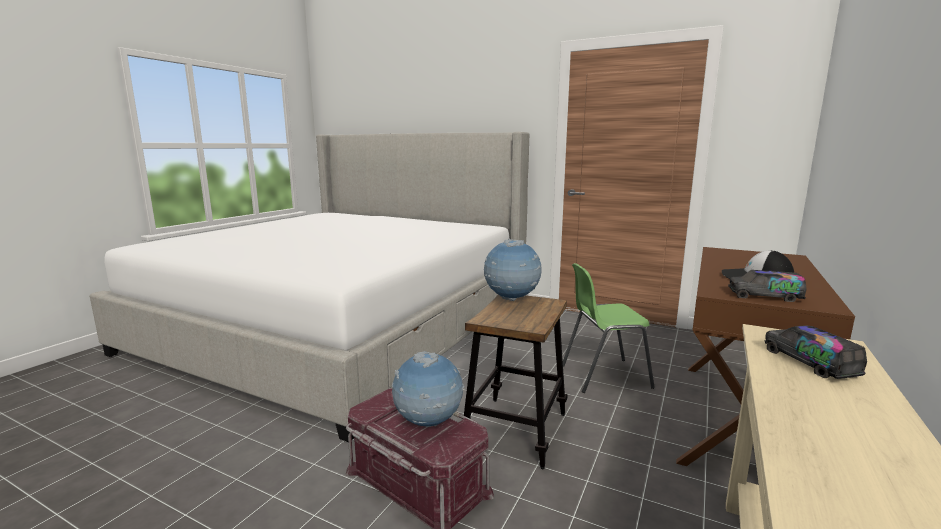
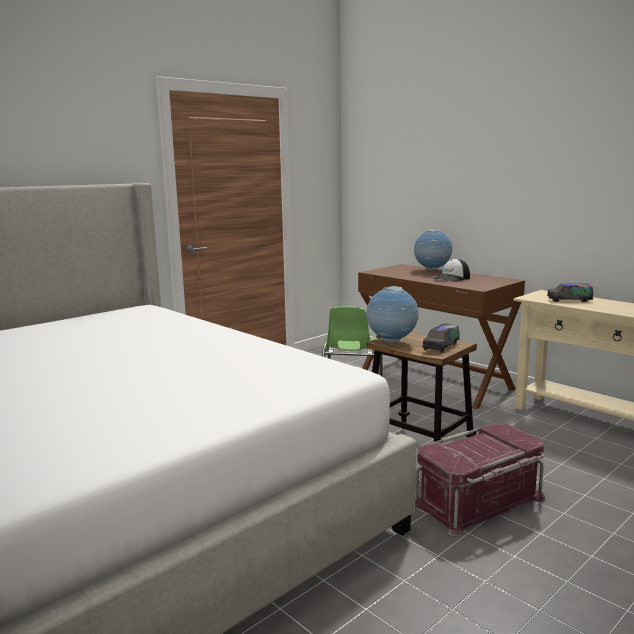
camera: 70 degrees left, 0 degrees up
(428, 424) = (482, 443): globe -> globe (432, 270)
(764, 296) = (489, 283): toy truck -> toy truck (441, 346)

